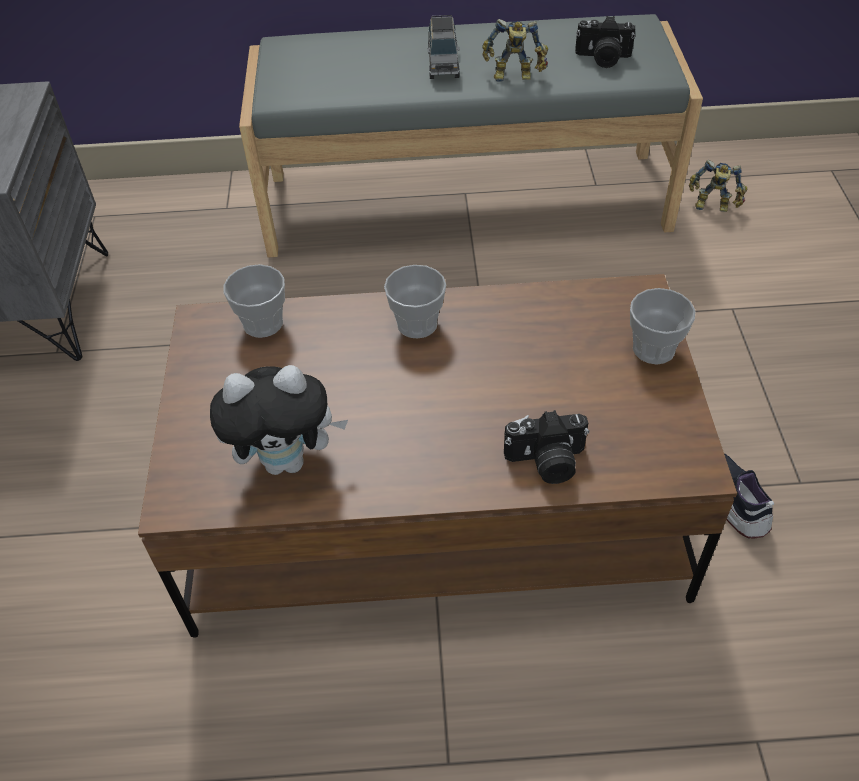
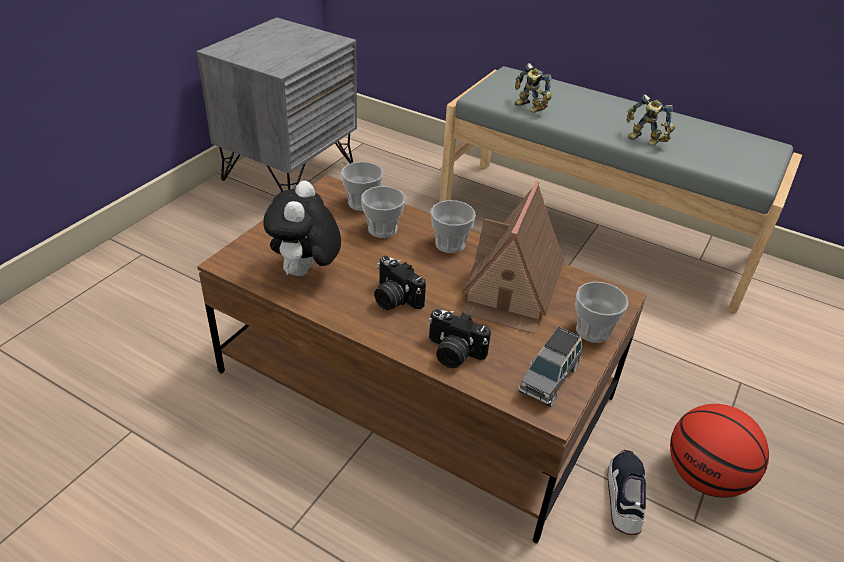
camera: 30 degrees right, 10 degrees down
(288, 460) = (305, 273): plush toy -> plush toy turned 75 degrees clockwise
(322, 347) = (382, 229): none -> cup
(443, 64) = (602, 117): grey toy car -> grey toy car (549, 379)
(532, 344) = (511, 288): none -> toy house
(602, 59) = (720, 154): camera -> camera (394, 299)
(713, 207) = (783, 312): toy robot -> toy robot (528, 108)
(775, 430) = (704, 476): none -> basketball

